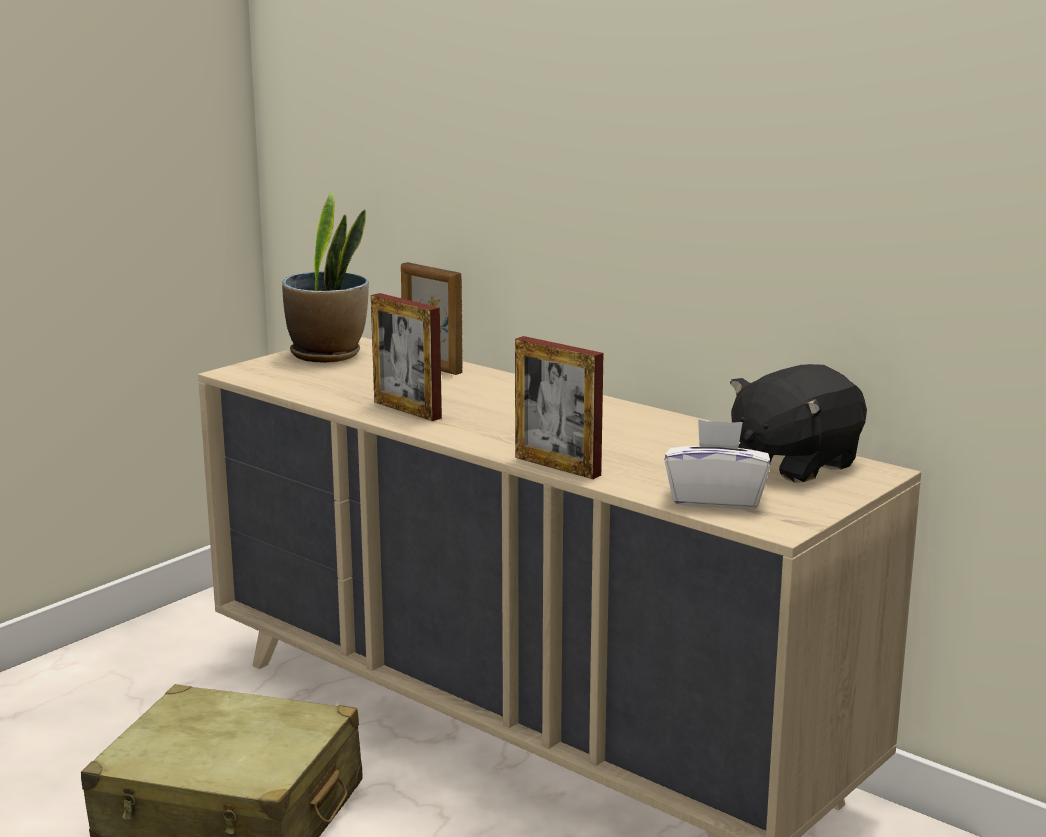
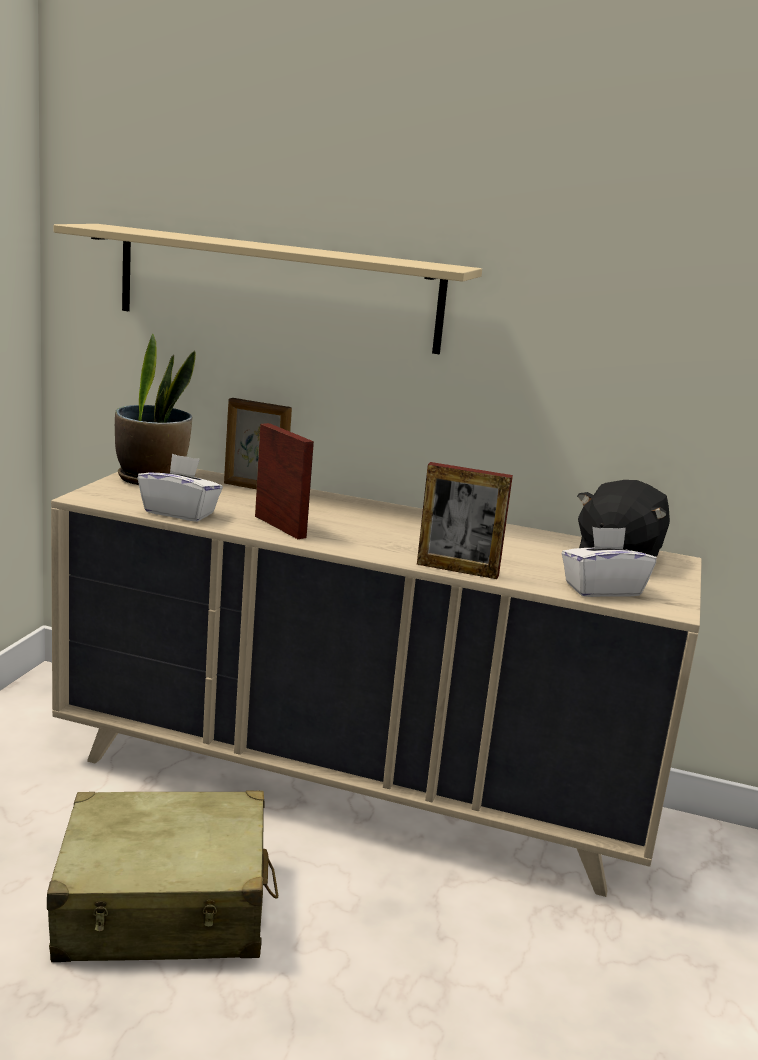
camera: 25 degrees left, 0 degrees up
(314, 391) = (180, 513): none -> white tissue box
(407, 410) = (280, 527): picture frame -> picture frame turned 150 degrees counterclockwise
(459, 134) = (277, 288): none -> beige shelf

